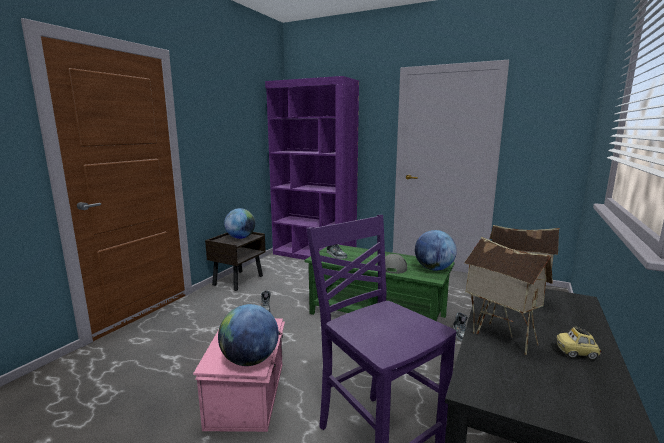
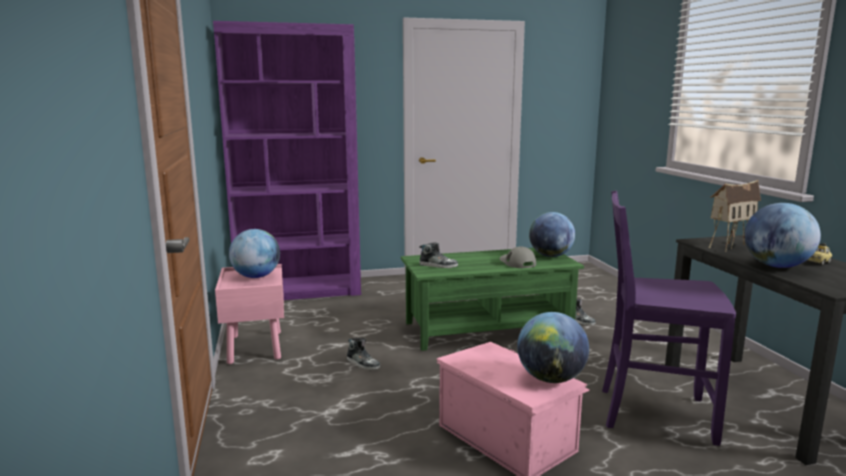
camera: 40 degrees left, 0 degrees up
(238, 280) = (255, 347): brown nightstand -> pink nightstand
(498, 337) = (776, 266): toy house -> globe

